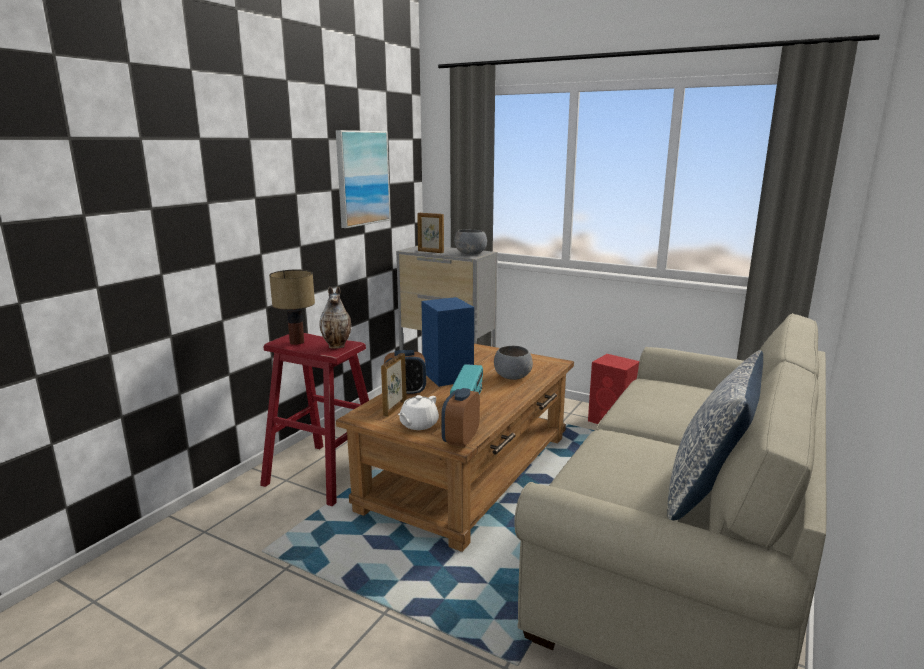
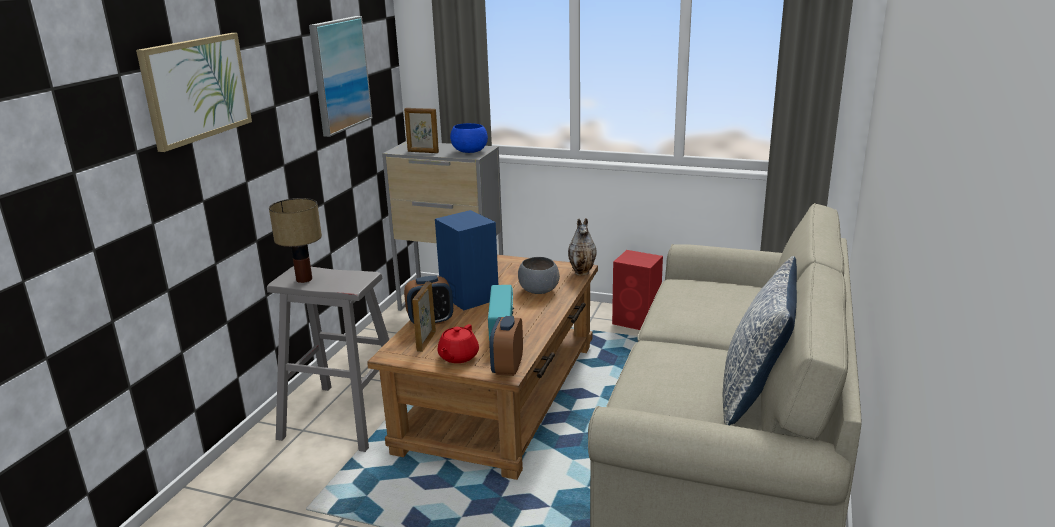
camera: 10 degrees left, 5 degrees up
(216, 164) = (196, 89): none -> picture
(324, 473) = (343, 417): red stool -> grey stool
(338, 346) = (353, 279): vase -> vase (582, 272)
(418, 424) = (458, 357): white teapot -> red teapot
(471, 253) = (470, 151): grey bowl -> blue bowl

